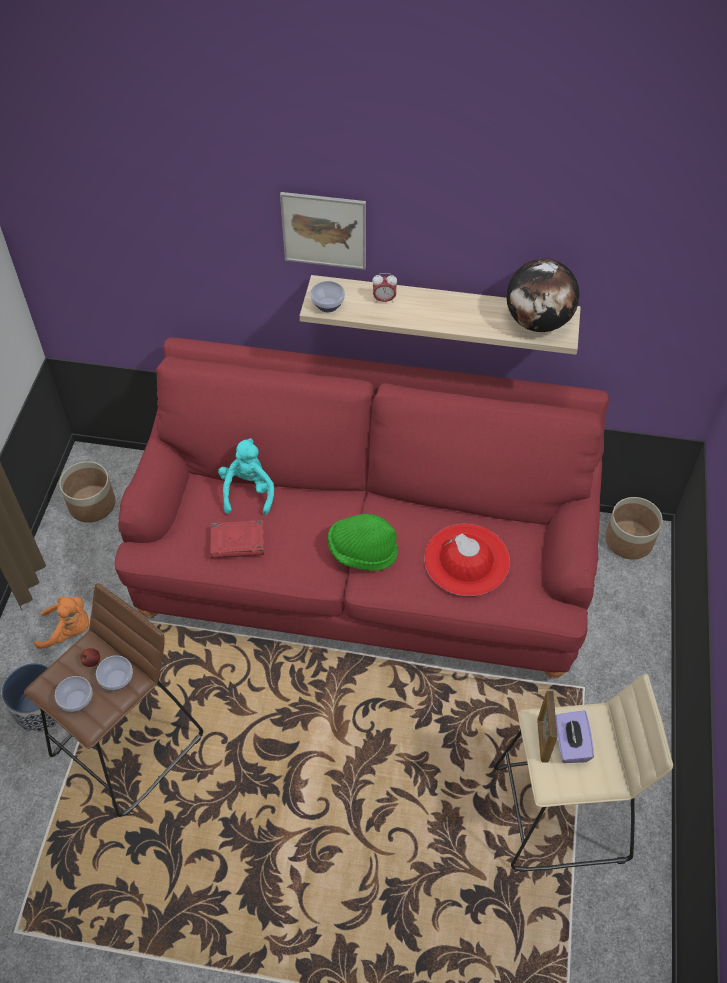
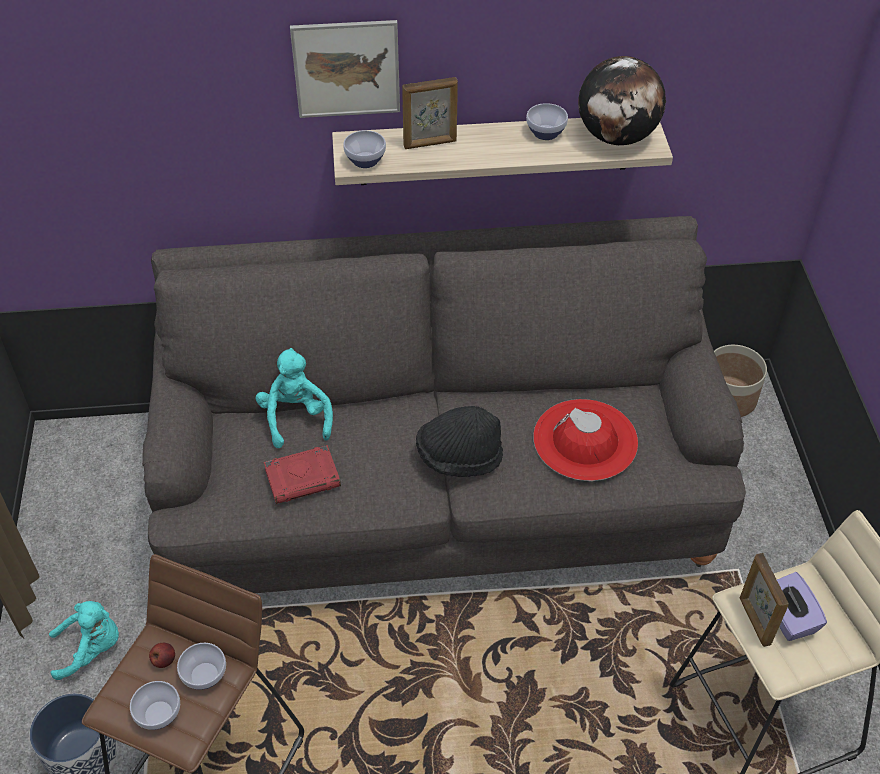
camera: 15 degrees left, 5 degrees down
(69, 631) = (92, 649): orange plush toy -> turquoise plush toy
(92, 504) = (79, 490): planter -> none
(362, 552) = (459, 457): green hat -> black hat
(363, 570) = (439, 495): red sofa -> grey sofa
(384, 300) = (430, 144): alarm clock -> picture frame
(479, 307) = (544, 133): none -> bowl

